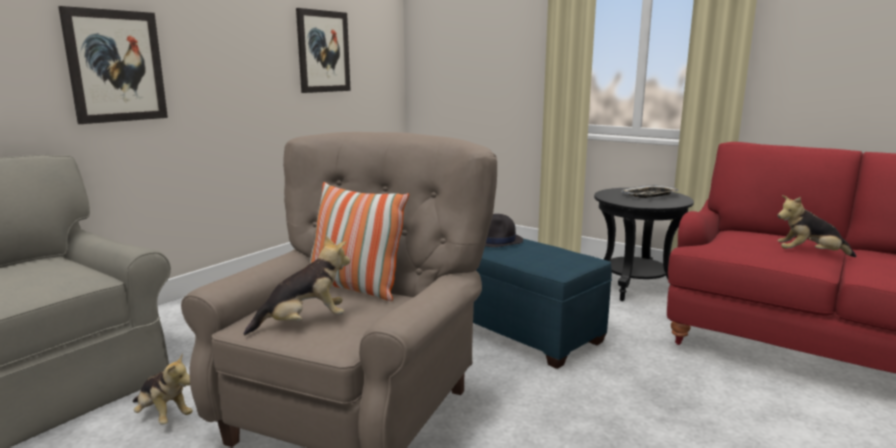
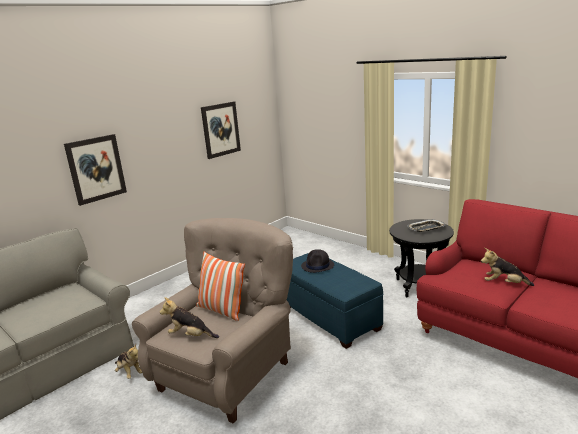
camera: 10 degrees right, 5 degrees up
(304, 323) = (190, 336): plush toy -> plush toy turned 150 degrees counterclockwise

